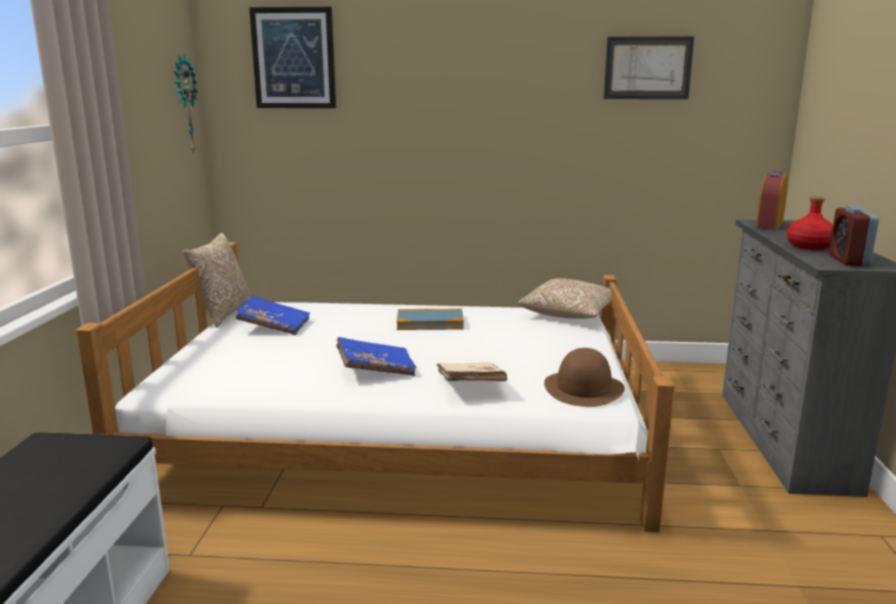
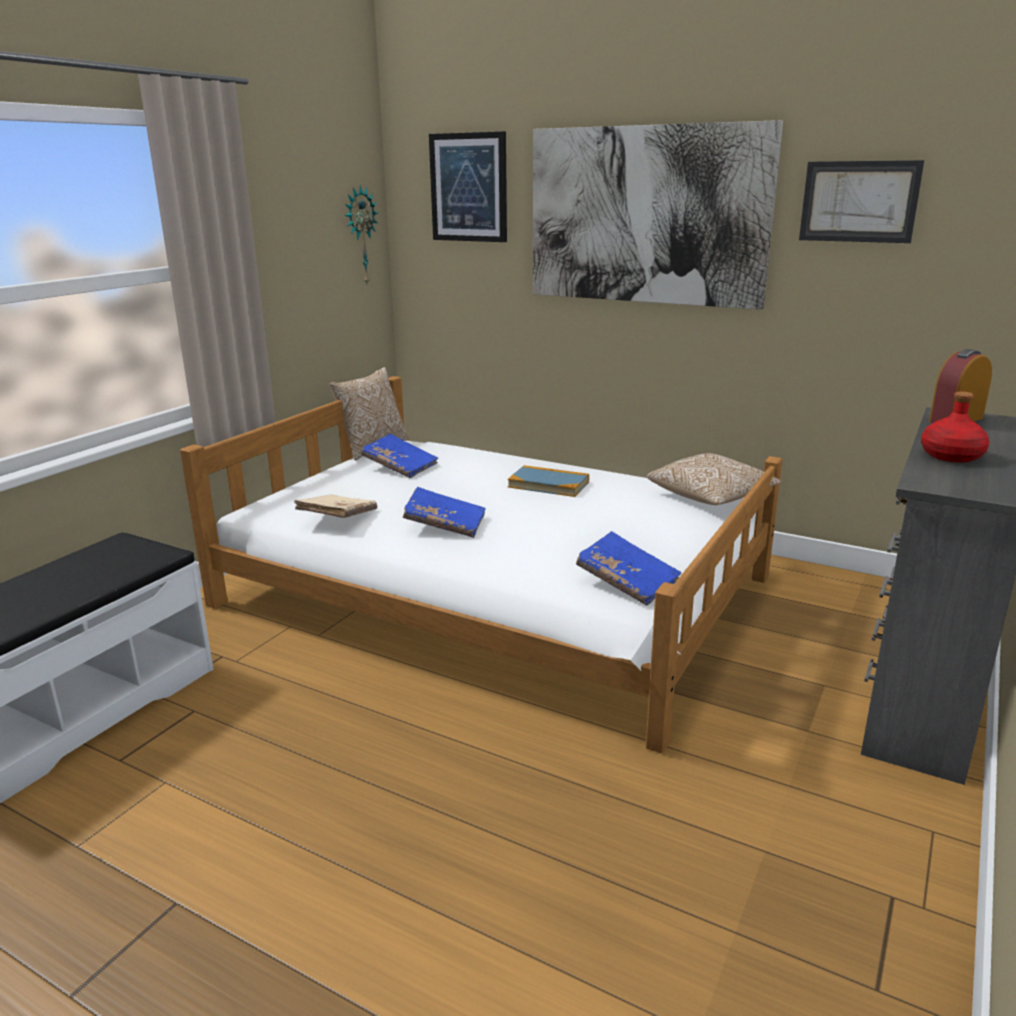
camera: 25 degrees right, 5 degrees up
(470, 385) = (515, 557): beige book -> beige book (337, 518)
(472, 82) = (646, 216): none -> picture
(584, 388) = (627, 582): brown hat -> blue book
(848, 260) = (965, 482): alarm clock -> none

